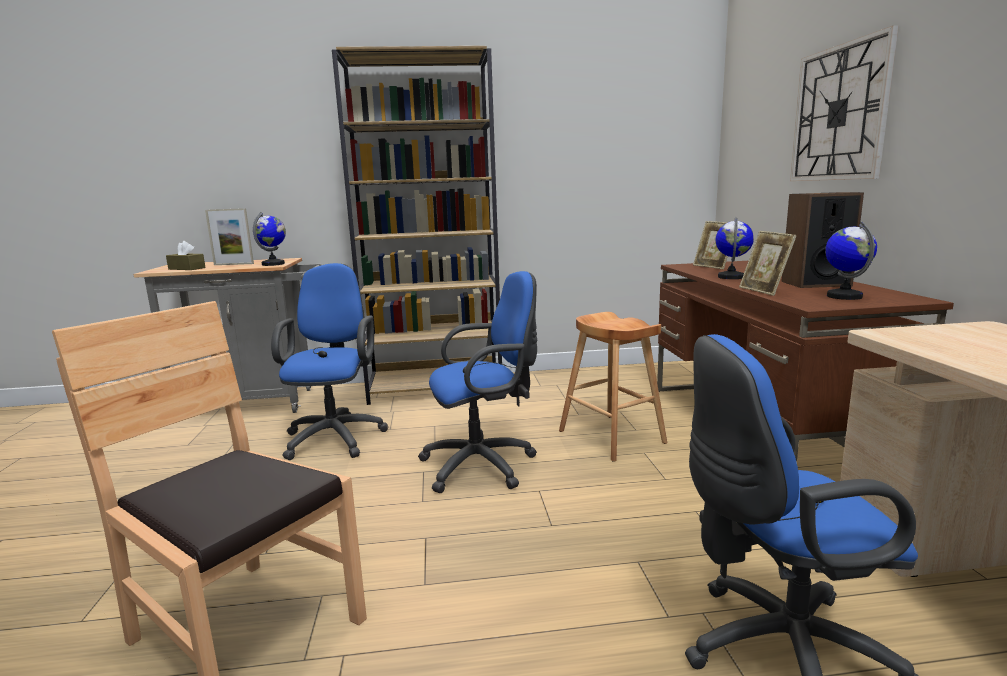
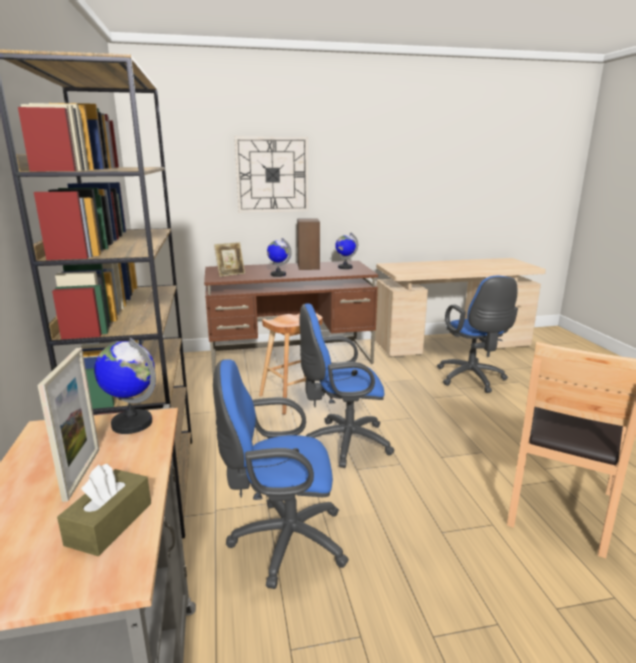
camera: 95 degrees left, 5 degrees up
(484, 465) = (342, 442): blue office chair -> blue office chair turned 75 degrees counterclockwise
(764, 291) = (327, 274): picture frame -> none

